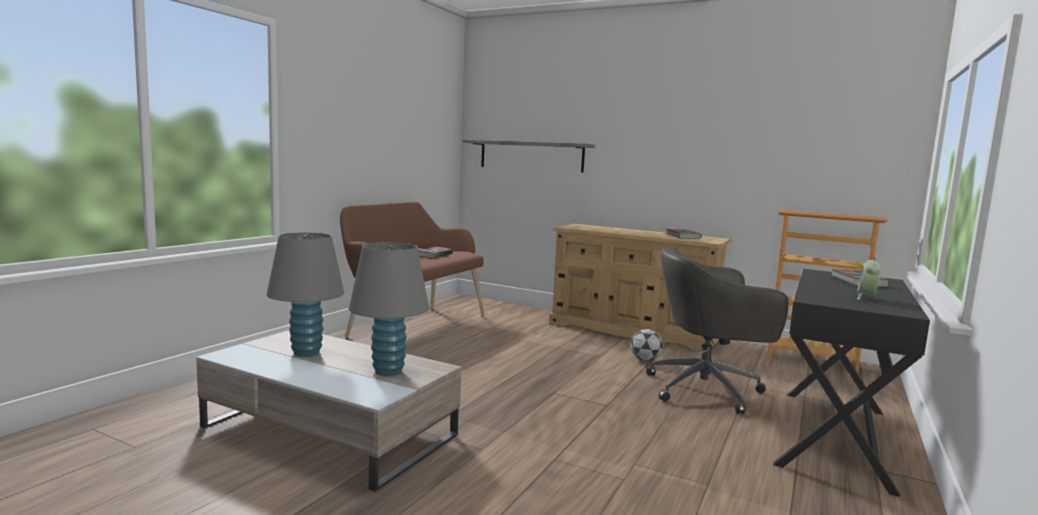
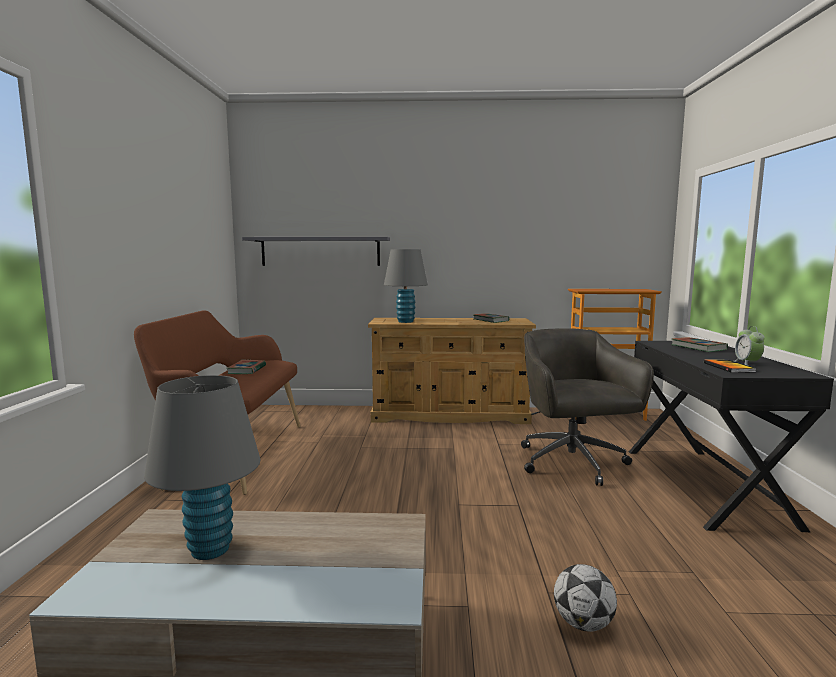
camera: 25 degrees left, 0 degrees up
(388, 371) = (354, 548): grey table lamp -> grey table lamp (405, 321)
(645, 360) = (493, 444): football -> football (583, 623)
(707, 390) = (573, 463): grey office chair -> grey office chair turned 105 degrees clockwise
(830, 297) = (728, 367): none -> book

